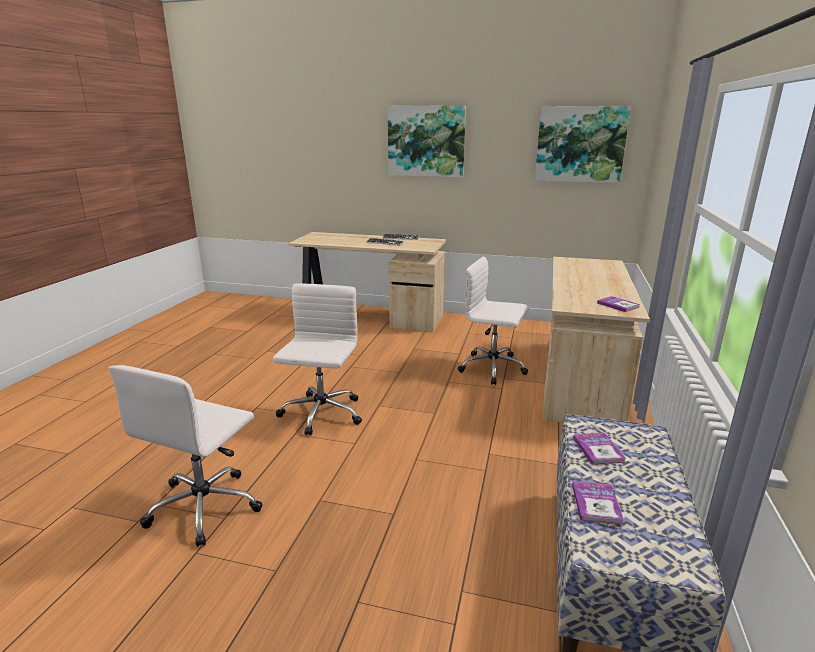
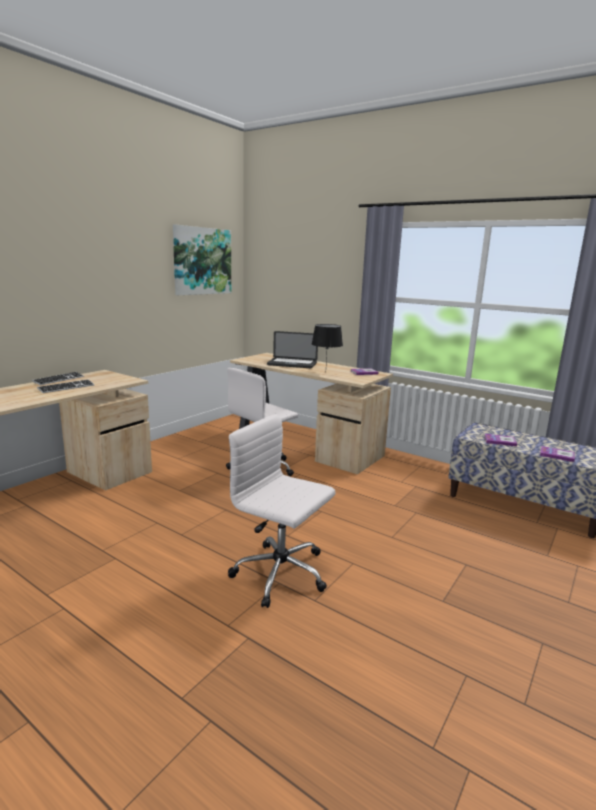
camera: 70 degrees left, 5 degrees down
(206, 506) = (443, 691): white office chair -> none
(426, 141) = (67, 255): picture -> none
(577, 290) = (325, 372): none -> black table lamp
(587, 275) = (292, 364): none -> laptop

